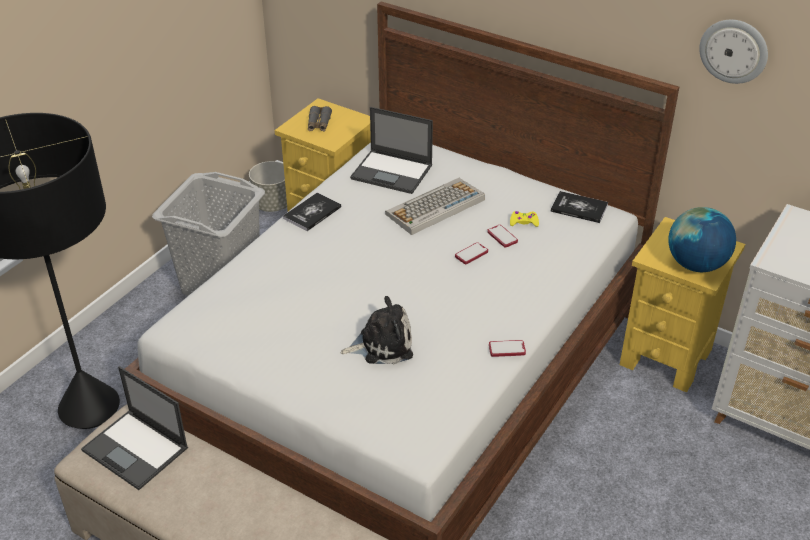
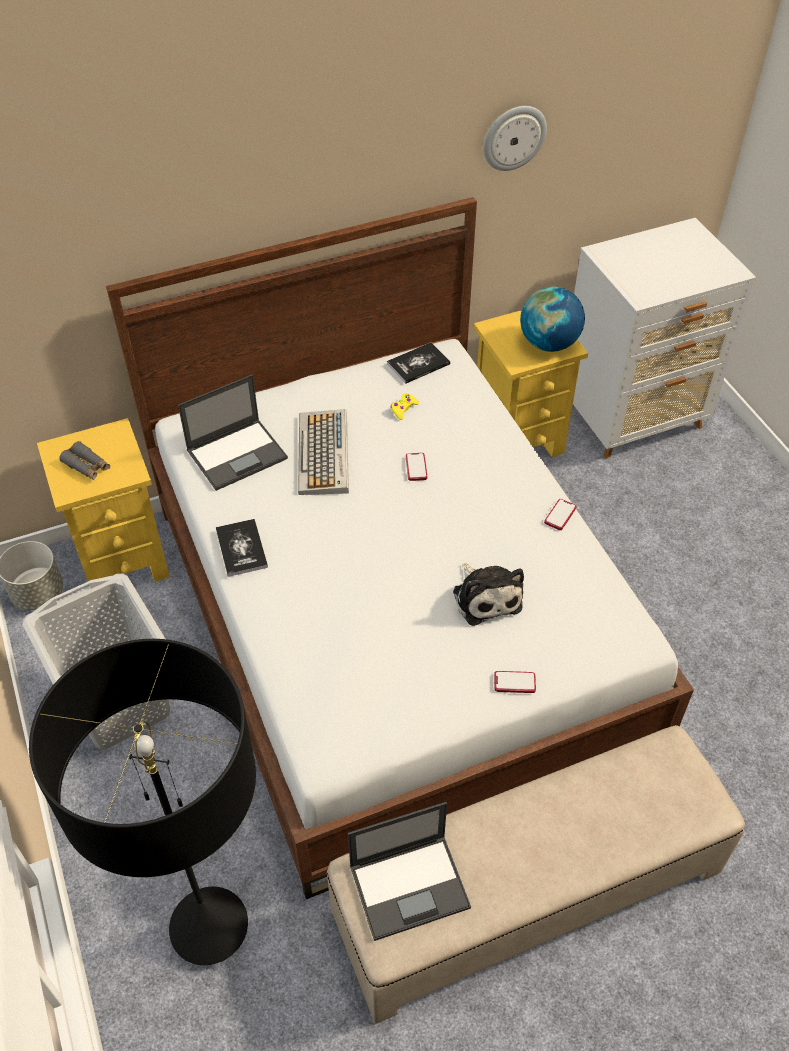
camera: 55 degrees left, 10 degrees up
(382, 344) = (486, 597): plush toy -> plush toy turned 135 degrees clockwise
(502, 237) = (411, 434): phone -> phone (514, 683)

